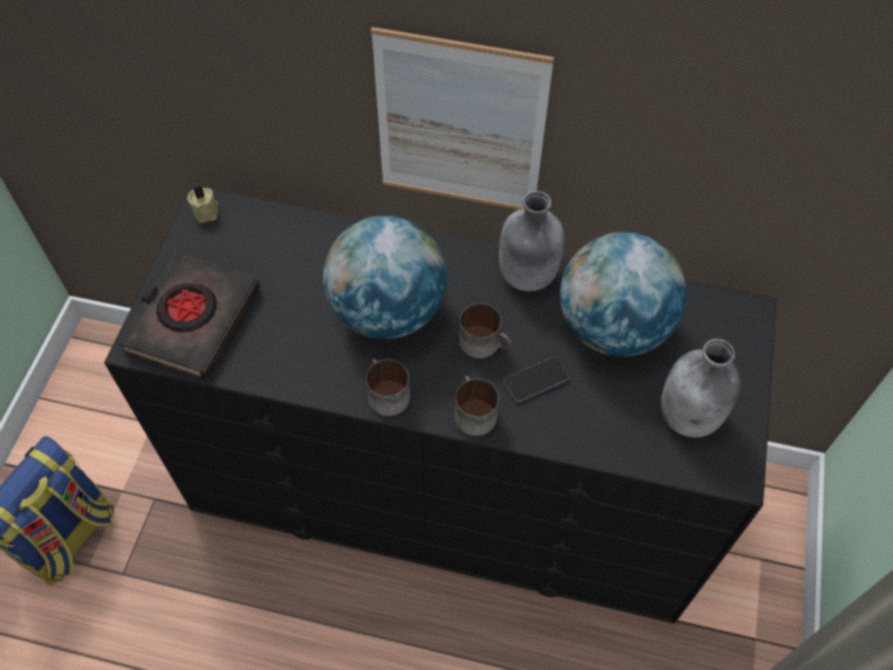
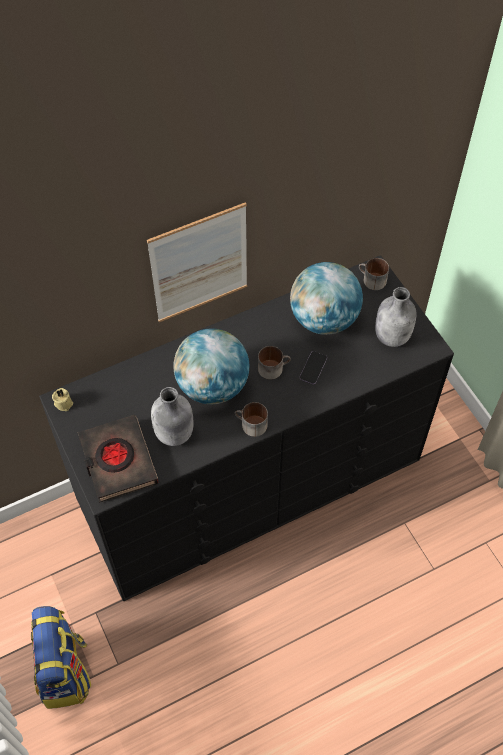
camera: 40 degrees left, 0 degrees up
(472, 412) = (298, 404): mug -> mug (371, 280)
(526, 276) = (262, 322): grey bottle -> grey bottle (174, 434)

